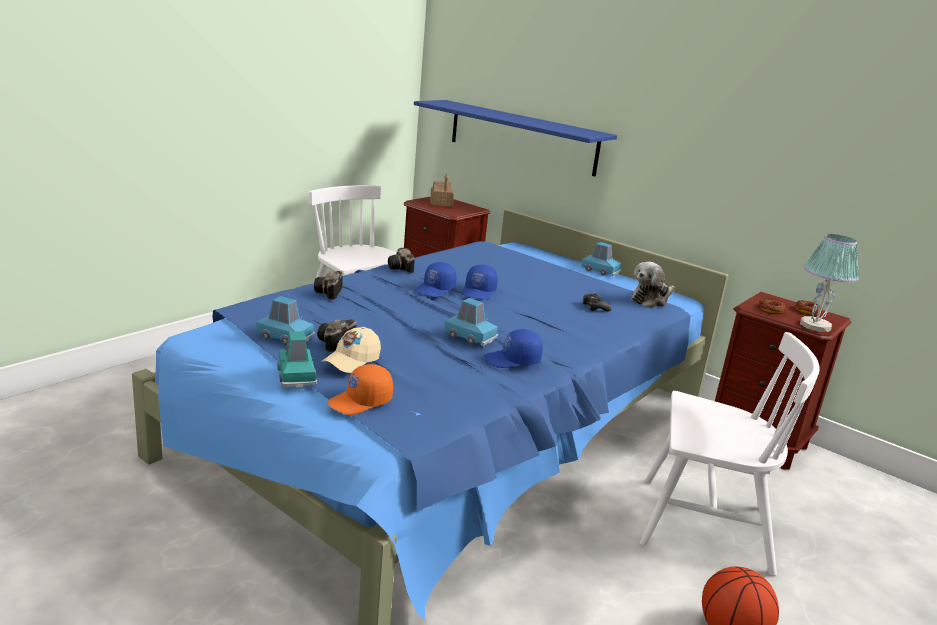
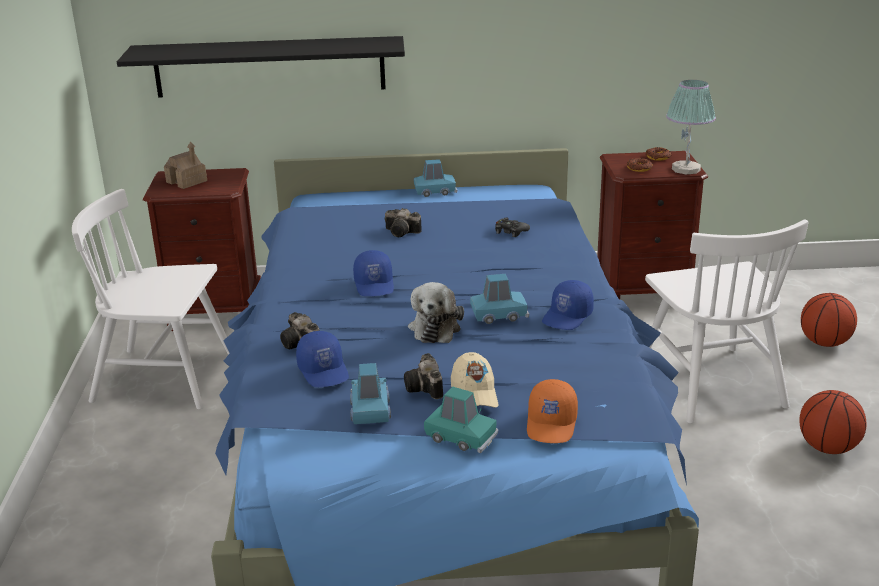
camera: 40 degrees left, 5 degrees up
(285, 337) = (370, 409): blue toy car -> blue toy car turned 75 degrees counterclockwise
(401, 268) = (295, 279): camera -> camera (403, 232)
(479, 292) = (408, 267): blue cap -> blue cap (324, 371)
(522, 137) = (270, 67): blue shelf -> black shelf
(651, 300) = (529, 202): plush toy -> plush toy (435, 328)
(704, 525) = (710, 384): white chair -> white chair turned 105 degrees clockwise
(882, 565) = (824, 343): none -> basketball

